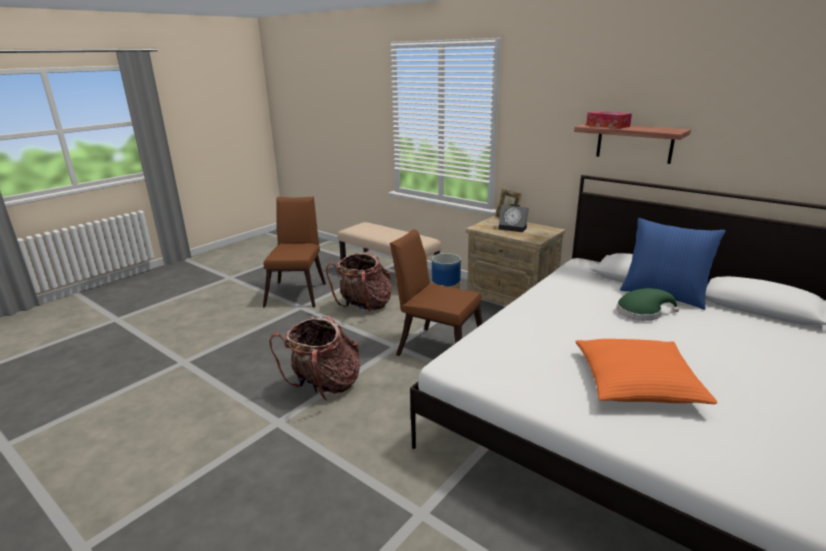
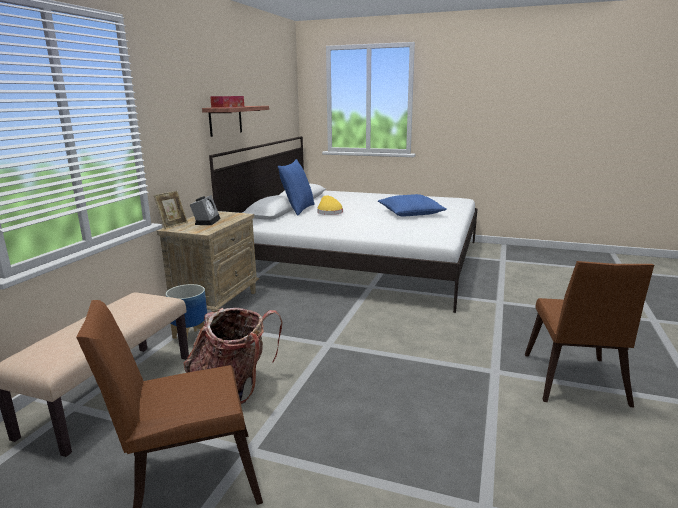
camera: 110 degrees left, 5 degrees down
(324, 386) = (424, 364): backpack -> none
(436, 348) = (319, 324): brown chair -> brown chair (574, 383)
(637, 383) = (410, 213): orange pillow -> blue pillow
(642, 312) = (329, 212): green hat -> yellow hat

